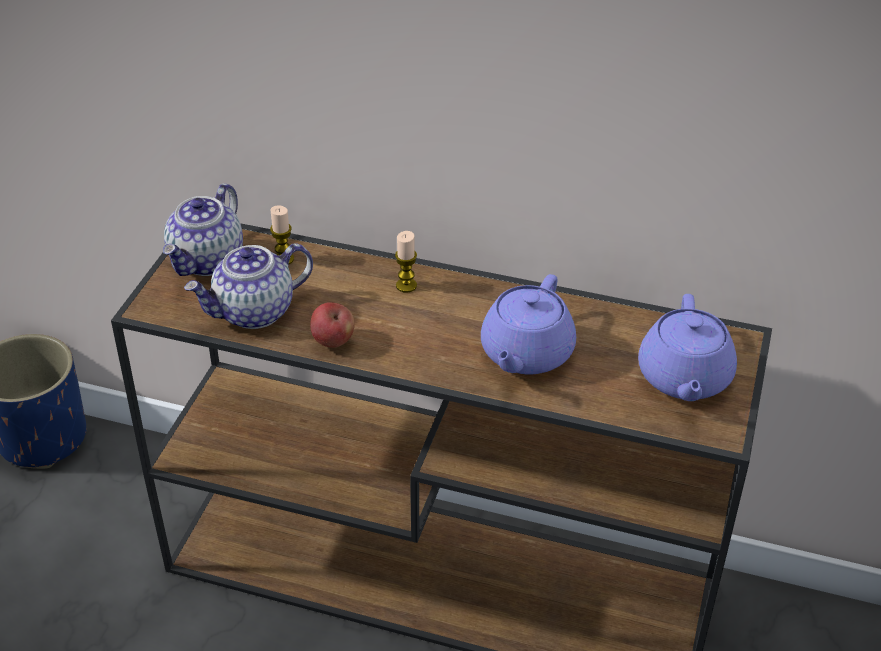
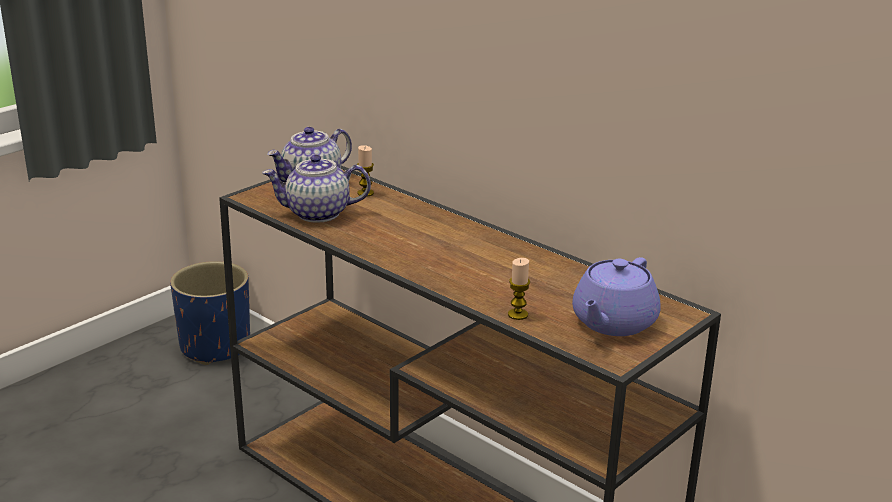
camera: 25 degrees right, 15 degrees down
(333, 341) = (357, 240): apple -> none
(406, 285) = (440, 224): candle -> candle (518, 314)
(525, 354) = (495, 279): purple teapot -> none

